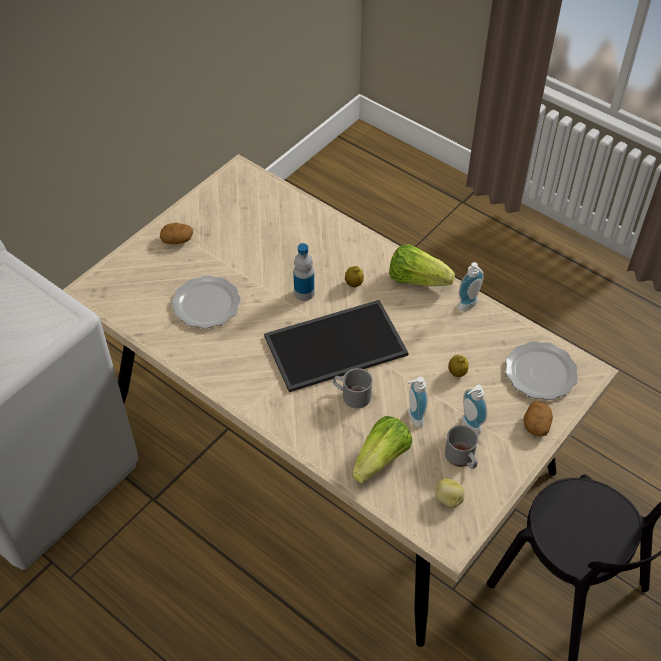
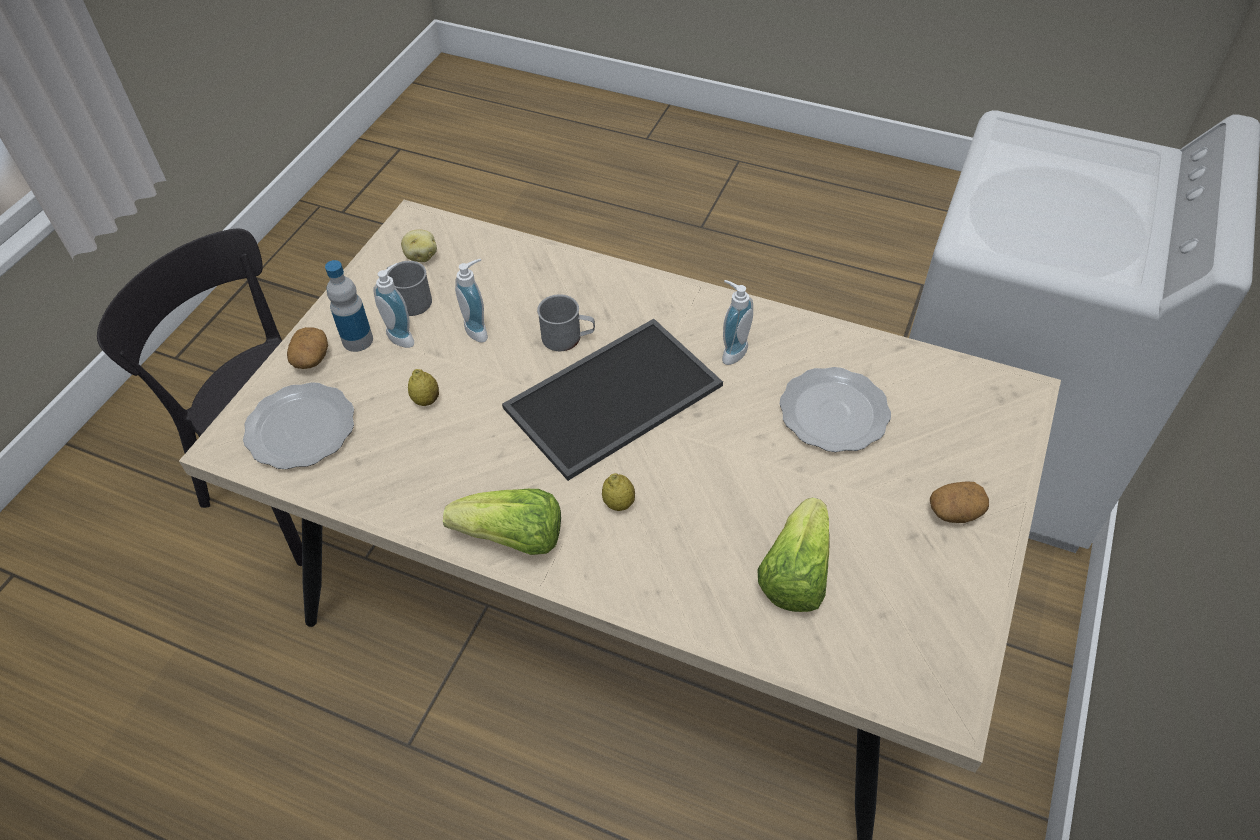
camera: 165 degrees right, 0 degrees up
(304, 293) = (693, 467): bottle -> bottle (357, 340)
(381, 459) = (510, 277): lettuce -> lettuce (795, 573)
(469, 306) = (416, 511): soap dispenser -> soap dispenser (731, 351)

